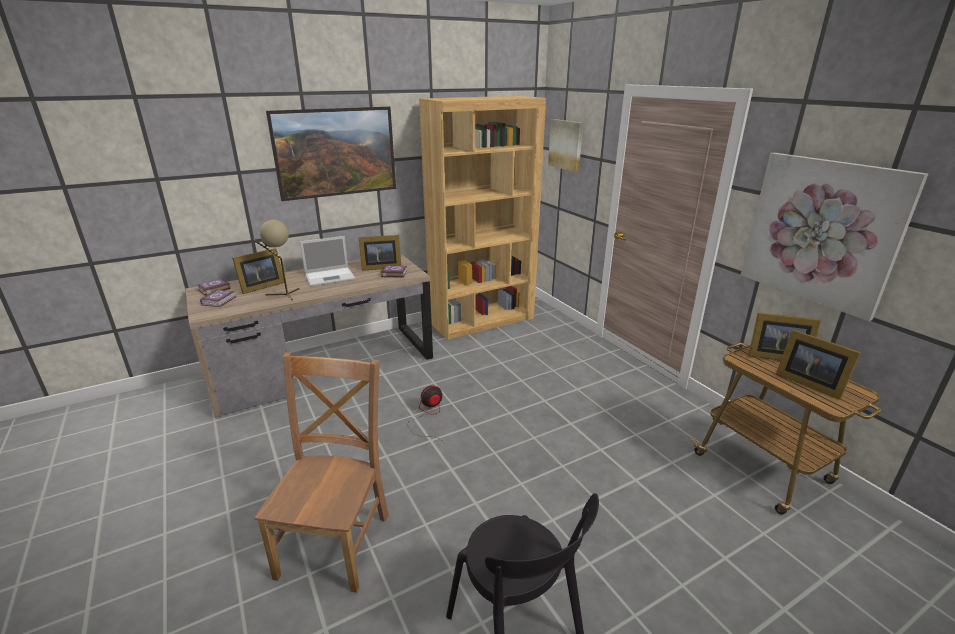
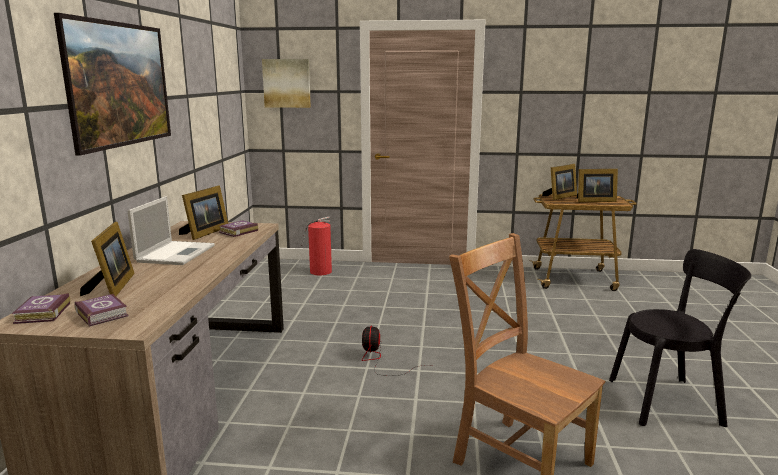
camera: 55 degrees left, 10 degrees down
(284, 294) = (176, 279): beige table lamp -> none
(482, 320) = (256, 289): brown bookcase -> none
(546, 327) = (319, 271): none -> fire extinguisher
(821, 232) = (555, 109): picture -> none

